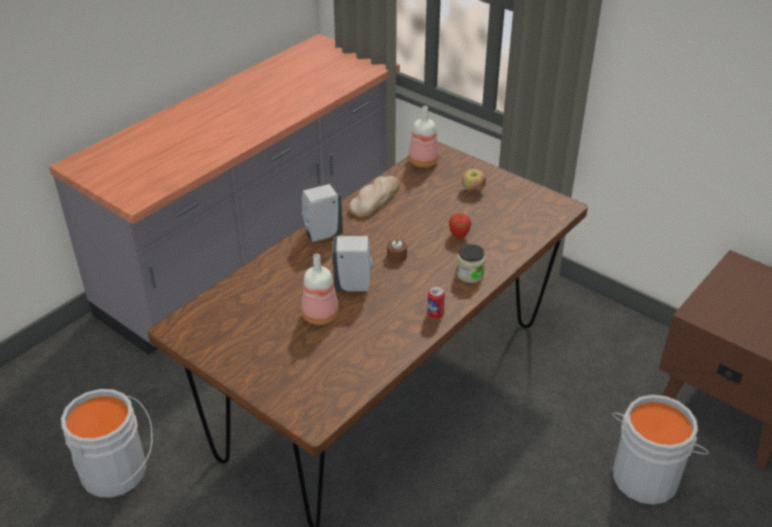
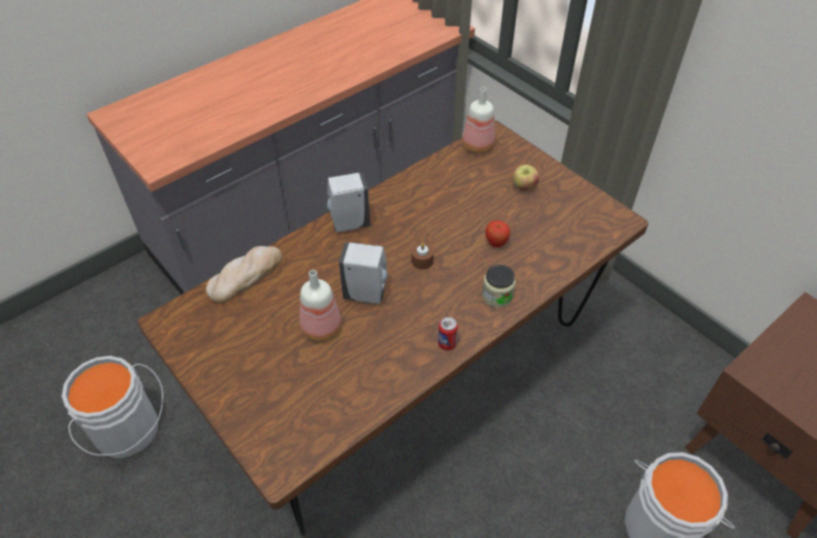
camera: 10 degrees right, 10 degrees up
(375, 199) = (415, 185): bread -> bread (245, 275)

